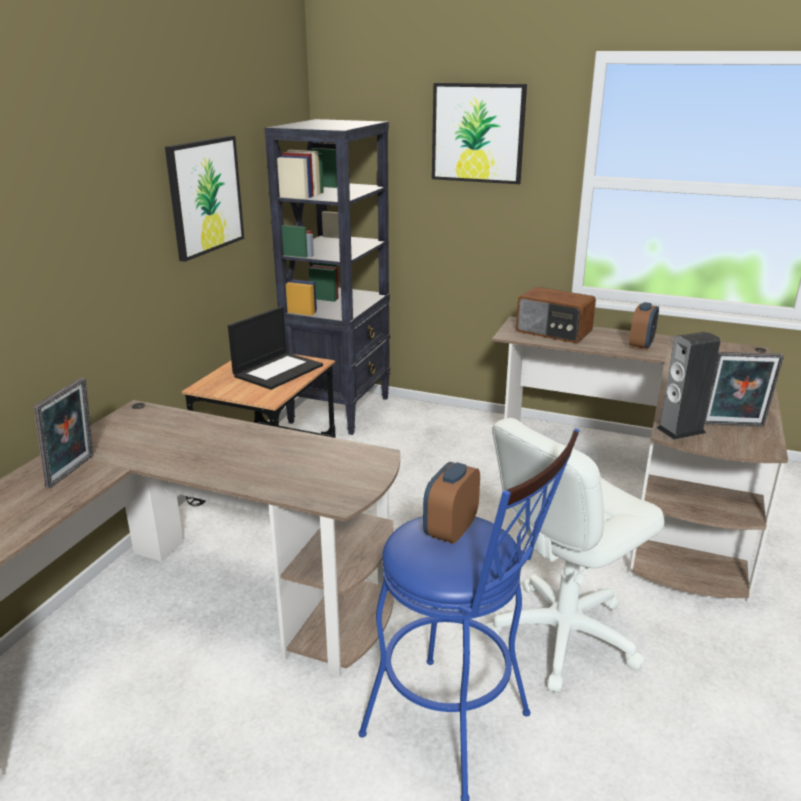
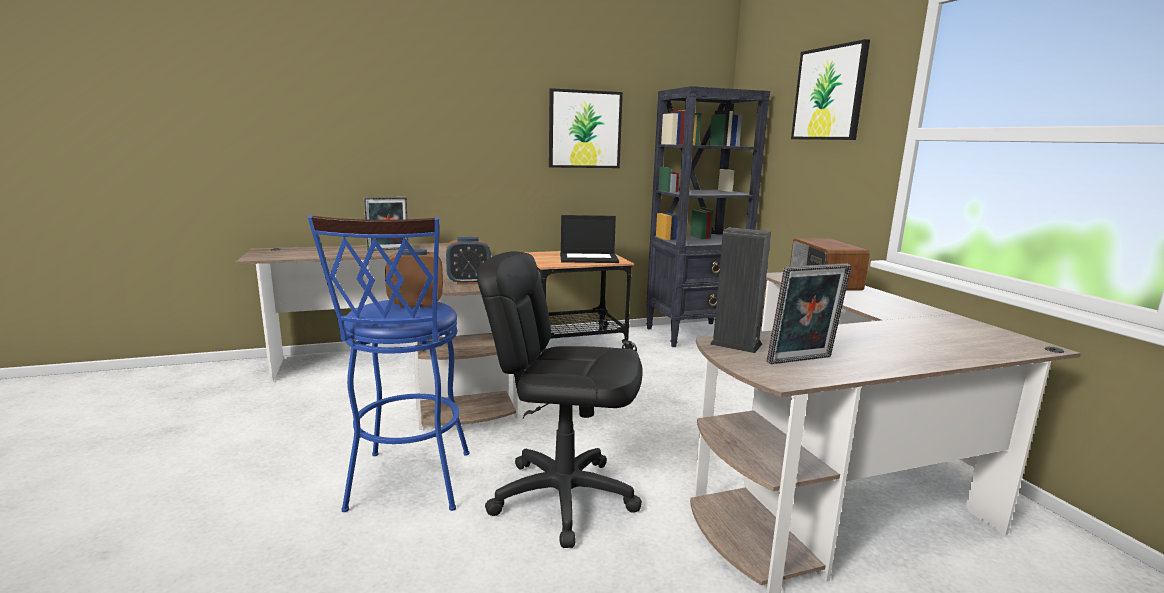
camera: 50 degrees right, 10 degrees down
(562, 634) = (563, 497): white office chair -> black office chair
(641, 345) = (891, 308): alarm clock -> alarm clock (469, 282)
(733, 425) = (802, 361): picture frame -> picture frame turned 75 degrees counterclockwise

